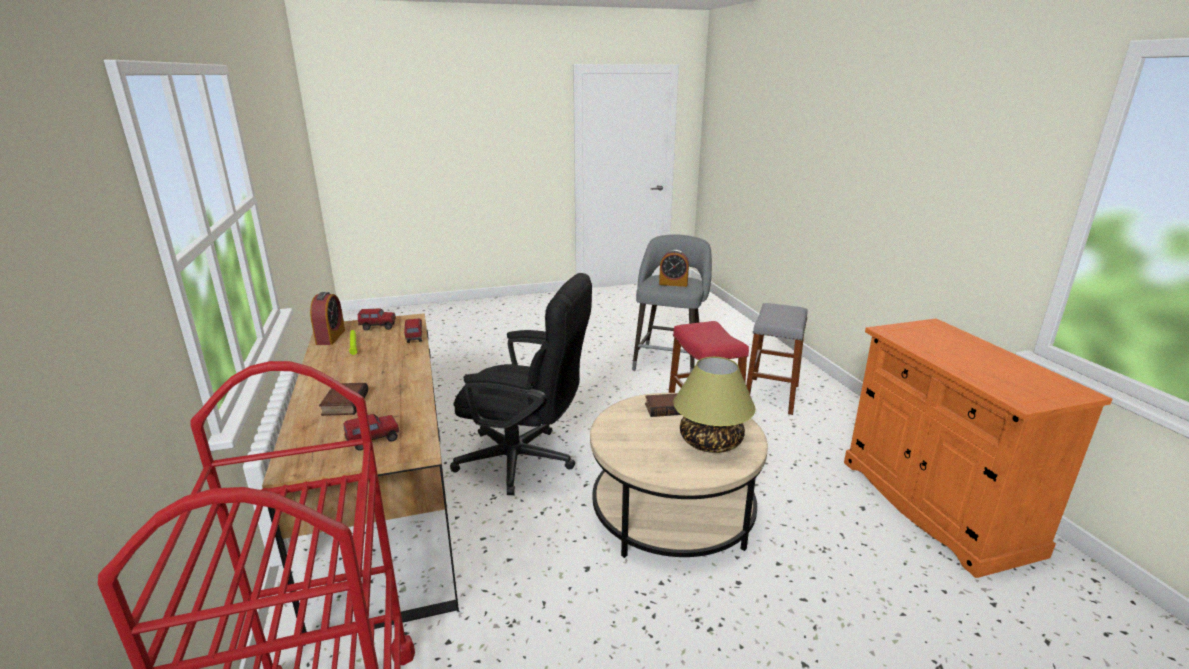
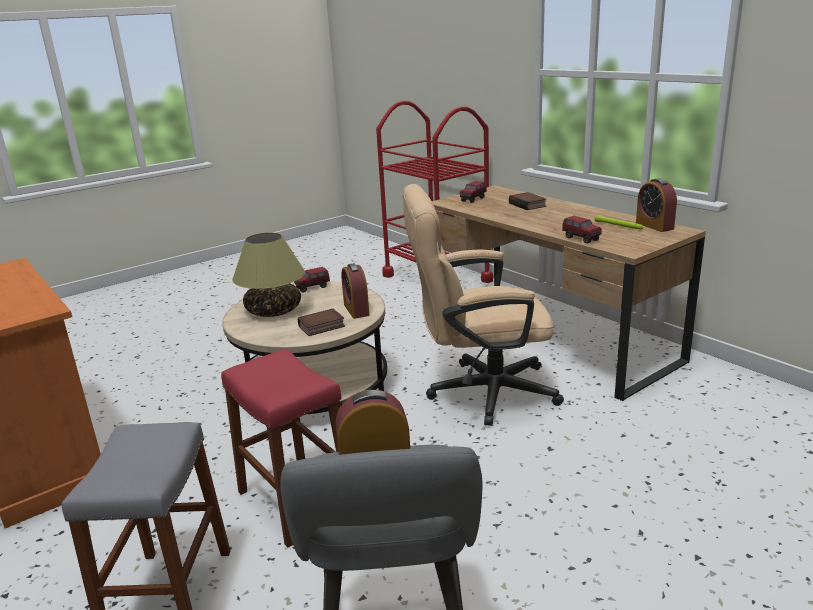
camera: 160 degrees right, 0 degrees up
(378, 327) = (638, 239): toy truck -> toy truck (312, 287)
(526, 461) = (480, 392): black office chair -> beige office chair
(625, 420) = (356, 310): none -> alarm clock

